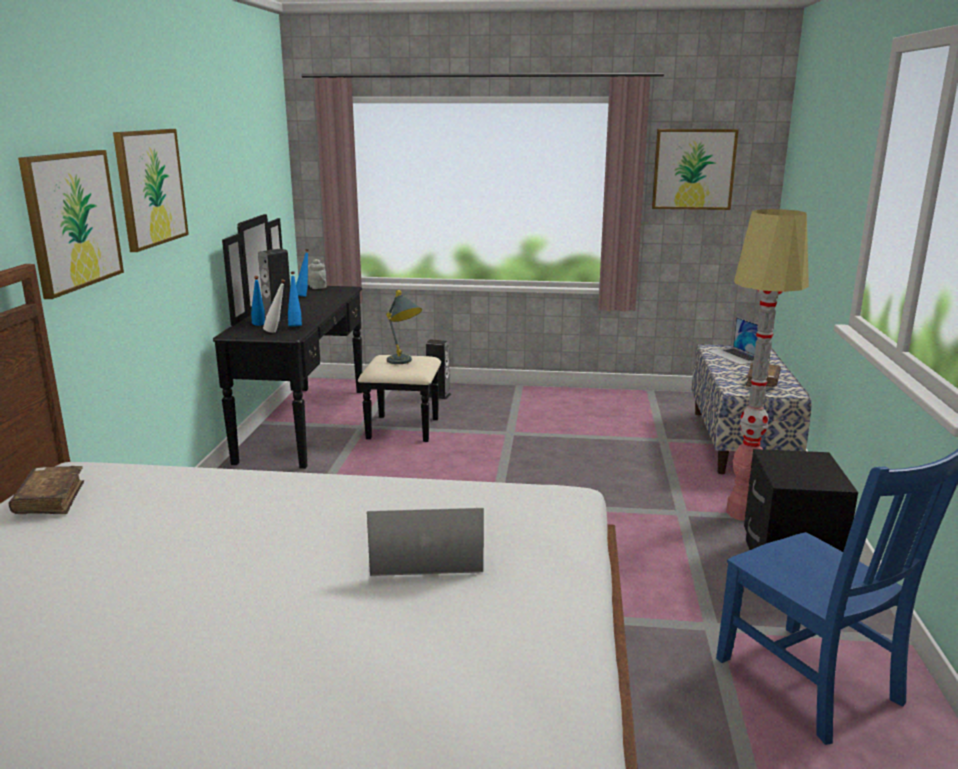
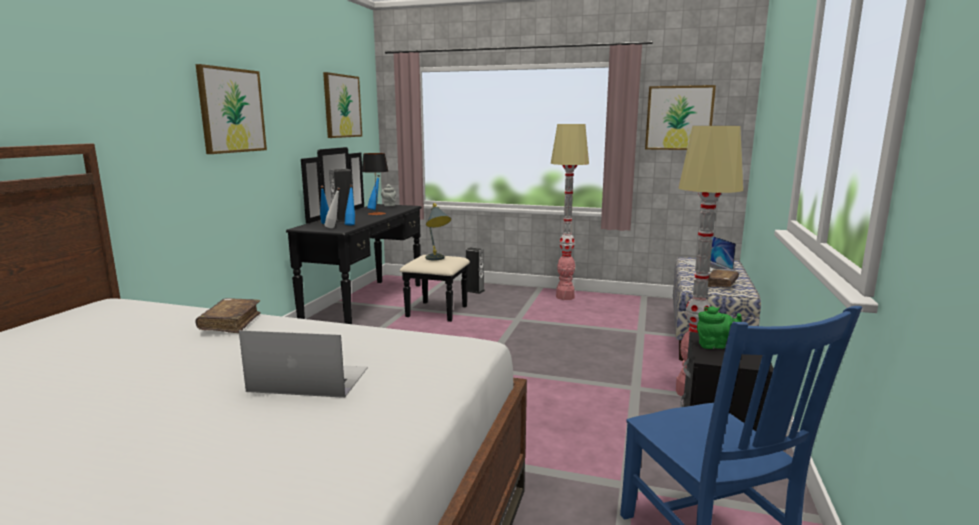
camera: 10 degrees right, 5 degrees down
(50, 500) = (66, 320): brown book -> brown book (231, 323)
(72, 220) = (147, 121): picture -> picture (342, 106)
(313, 303) = (377, 213): none -> table lamp
(555, 397) = (565, 297): none -> floor lamp
(786, 465) = (714, 345): none -> green teapot

